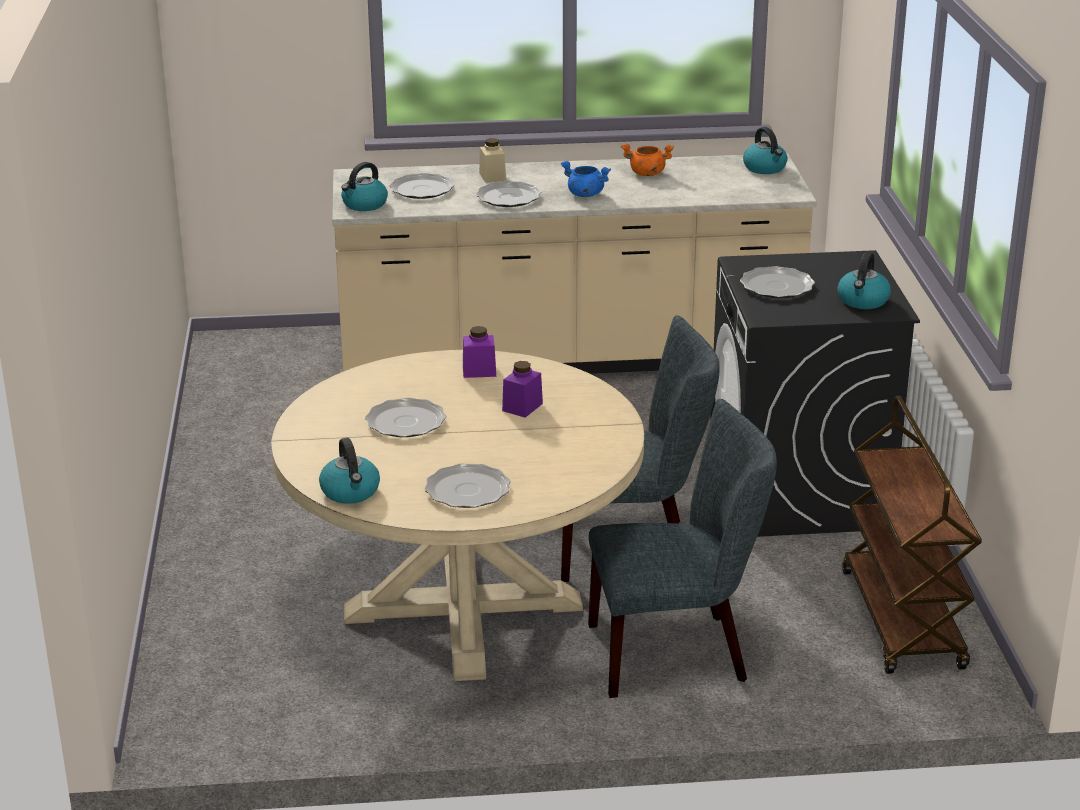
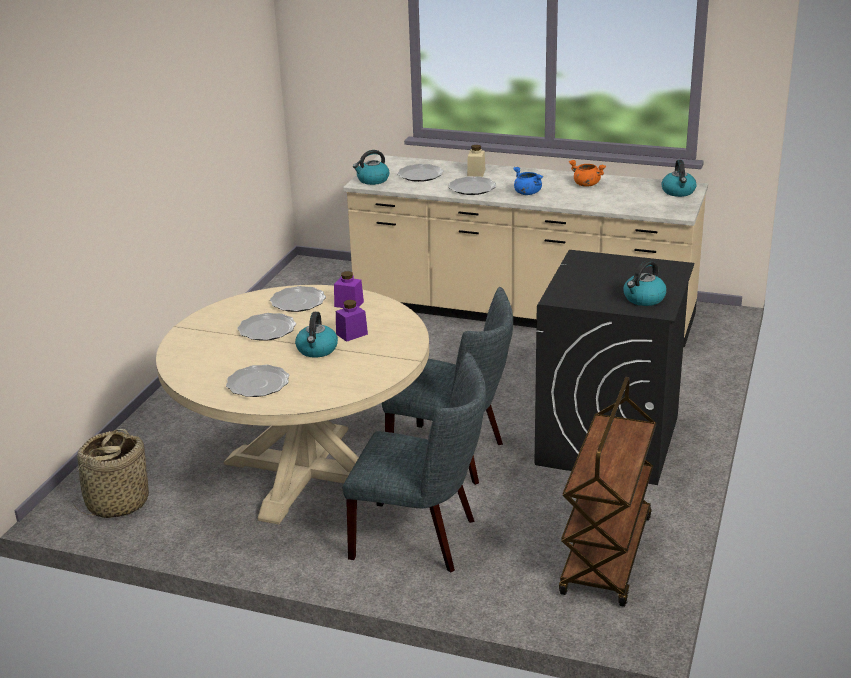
camera: 25 degrees right, 0 degrees up
(241, 706) = (117, 503): none -> basket
(351, 492) = (185, 370): kettle -> kettle (317, 350)
(776, 286) = (589, 277): plate -> plate (298, 301)

